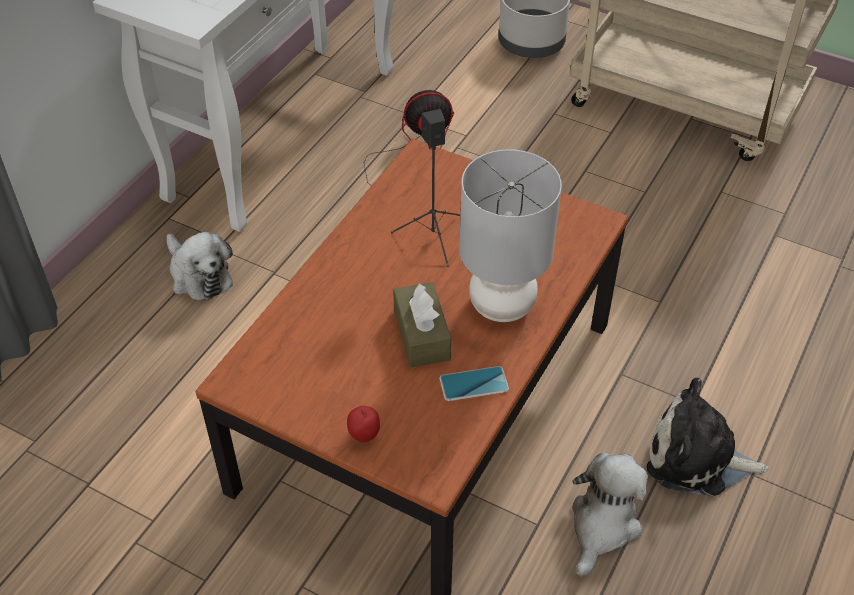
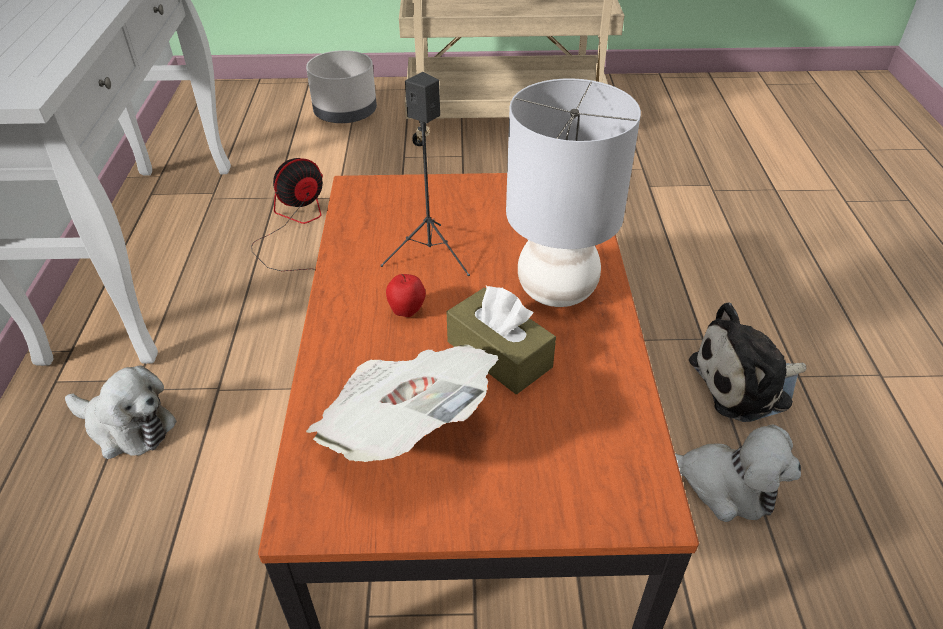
camera: 30 degrees left, 5 degrees down
(323, 355) = (402, 426): none -> newspaper
(364, 436) = (529, 501): apple -> apple (407, 312)
(473, 384) = (599, 381): phone -> none
(603, 524) = (723, 485): plush toy -> plush toy turned 120 degrees clockwise

